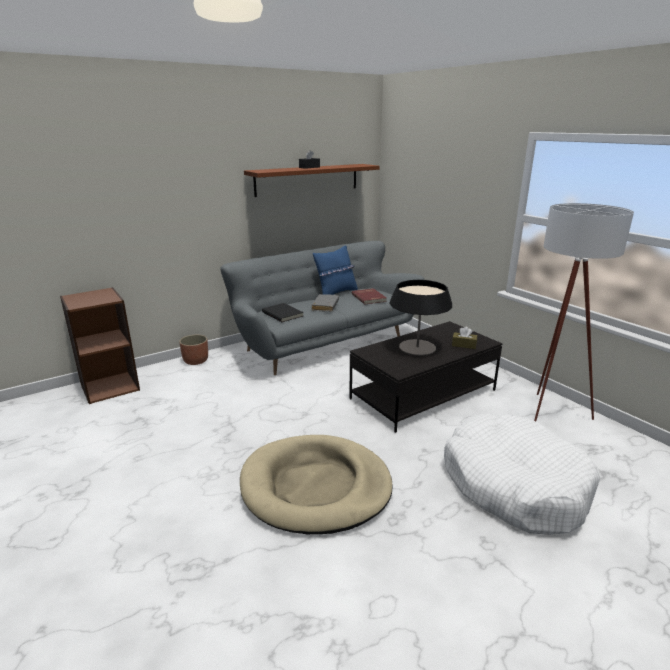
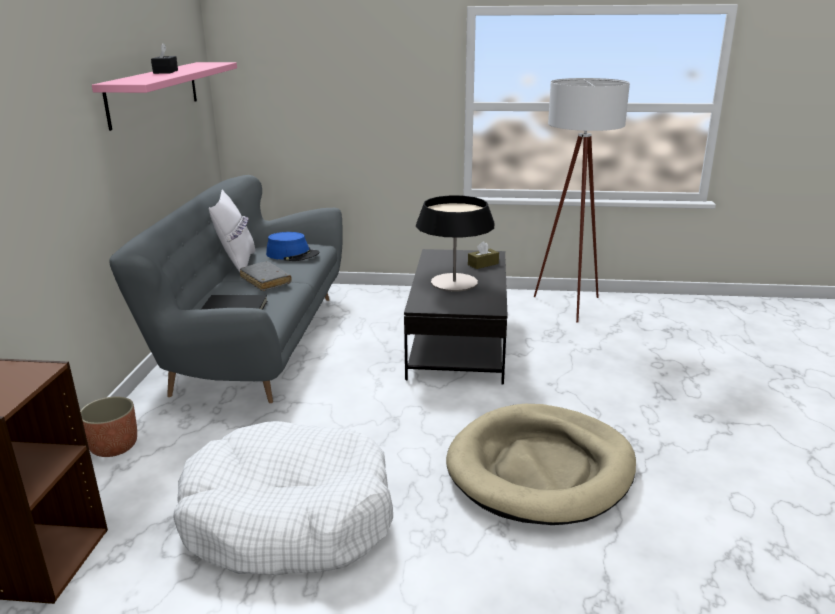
camera: 50 degrees left, 0 degrees up
(307, 179) = (154, 93): brown shelf -> pink shelf
(336, 293) = (237, 264): blue pillow -> white pillow
(369, 297) = (292, 254): red book -> blue hat
(514, 484) = (644, 370): white dog bed -> white dog bed (288, 518)

